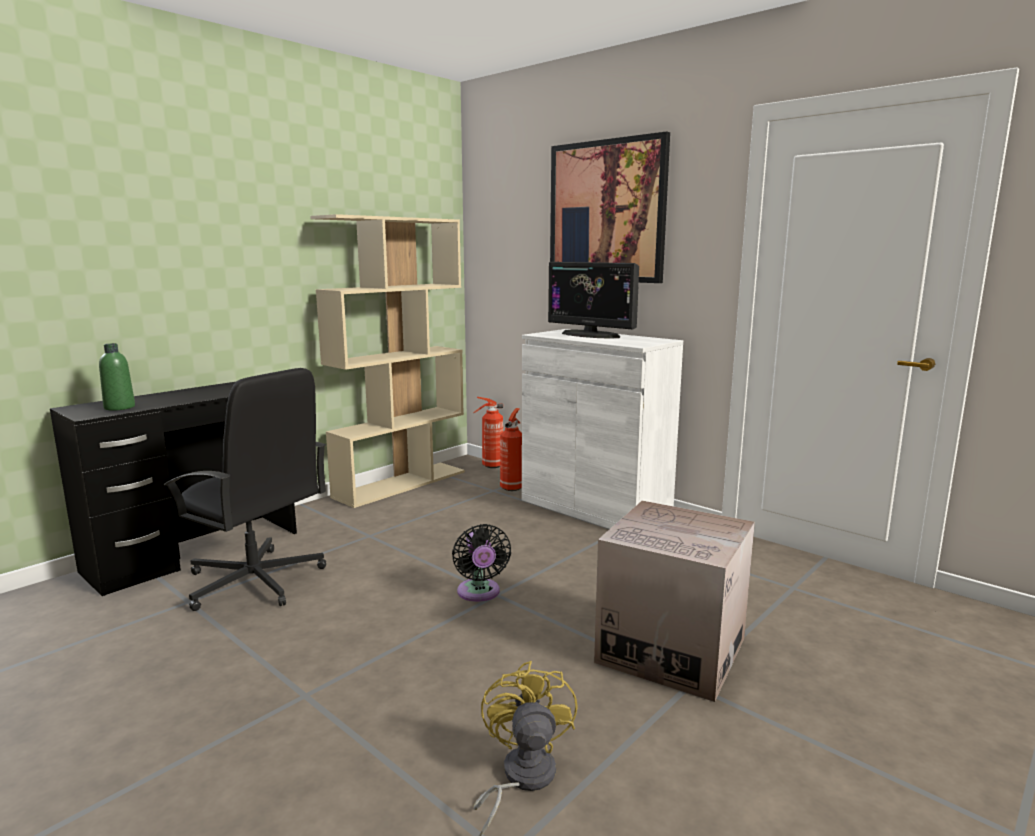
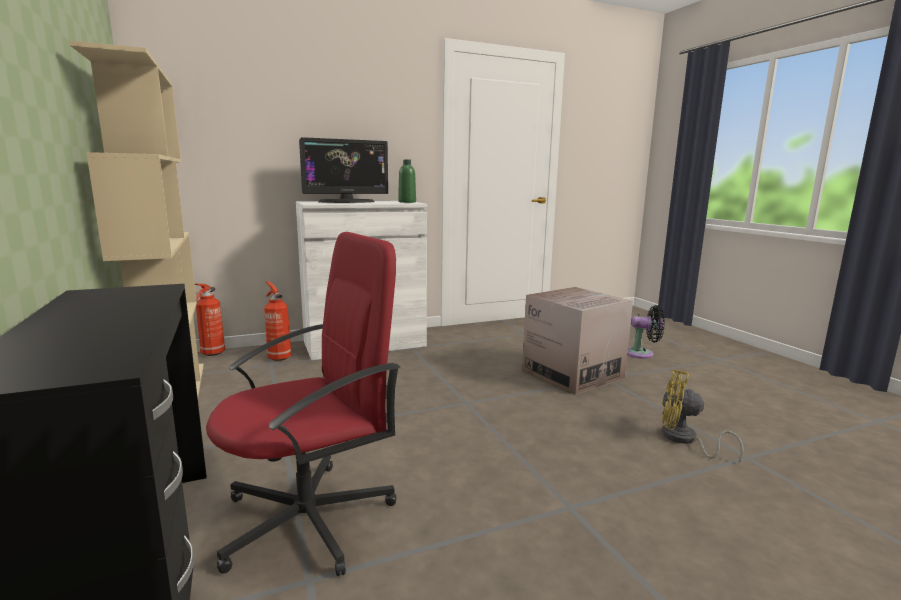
camera: 65 degrees left, 0 degrees up
(119, 407) = (90, 350): green bottle -> green bottle (407, 202)
(255, 581) = (310, 518): black office chair -> red office chair
(479, 593) = (458, 408): black fan -> black fan (642, 354)
(606, 212) = (329, 98): picture -> none

